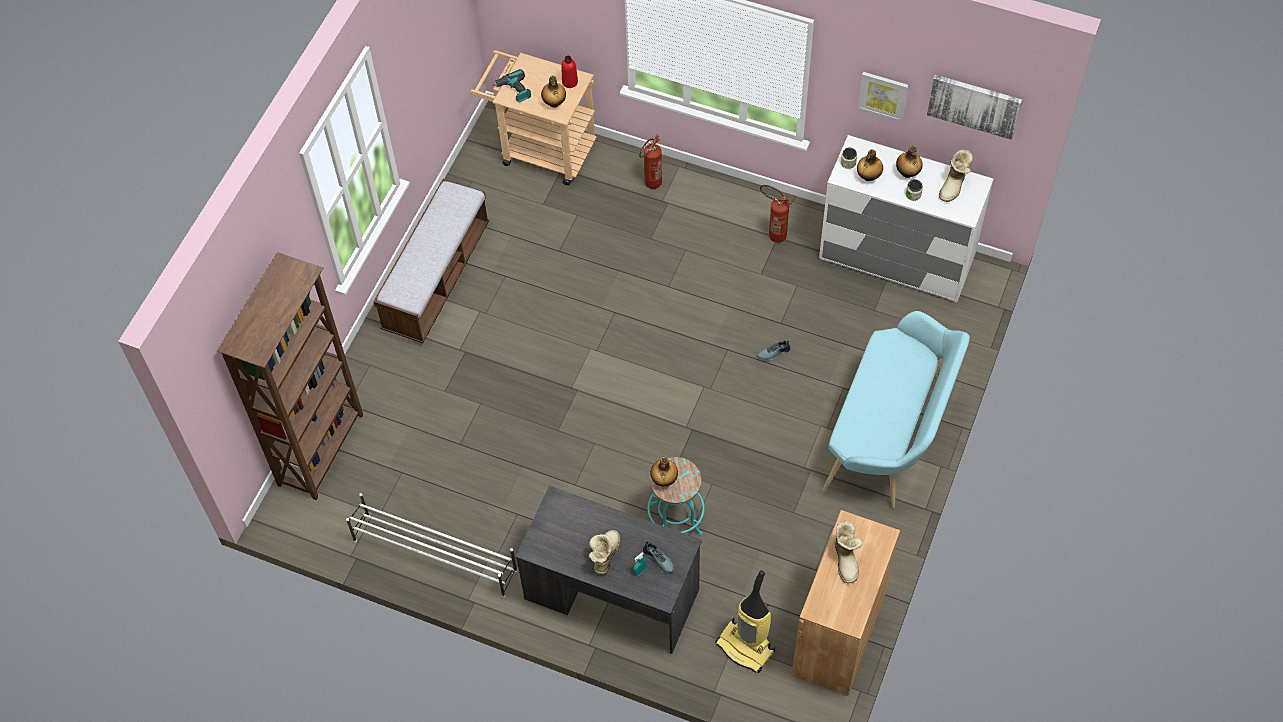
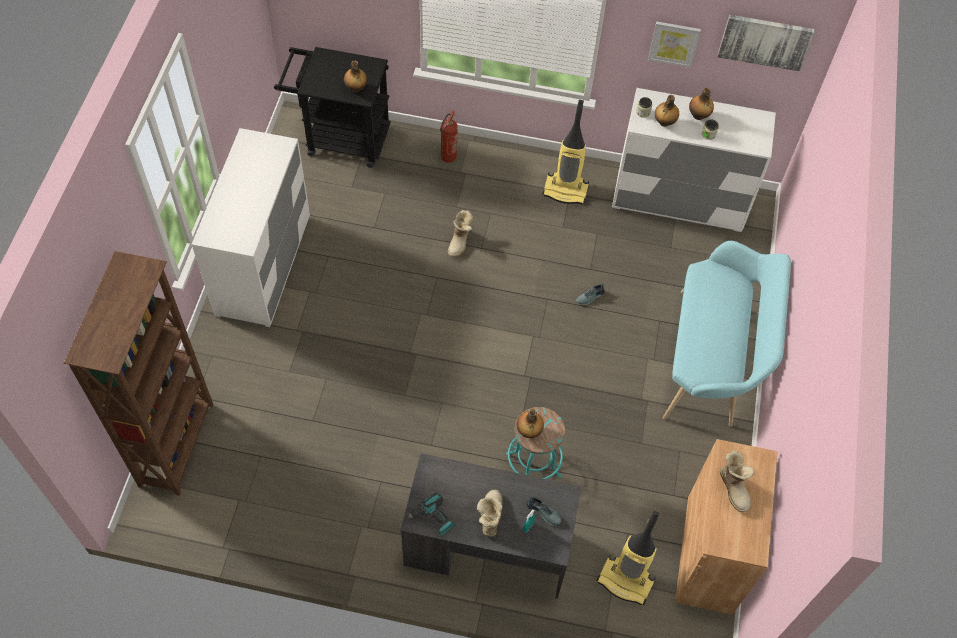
camera: 15 degrees left, 0 degrees up
(434, 555) = (307, 534): white shoe rack -> none
(437, 277) = (263, 265): bench -> white dresser
(514, 90) = (316, 80): power drill -> power drill (433, 519)
(540, 149) = (340, 138): beige cart -> black cart
(570, 82) = (367, 68): red bottle -> none
(773, 234) = (566, 190): fire extinguisher -> vacuum cleaner
(954, 186) = (743, 122): boot -> boot (460, 242)

